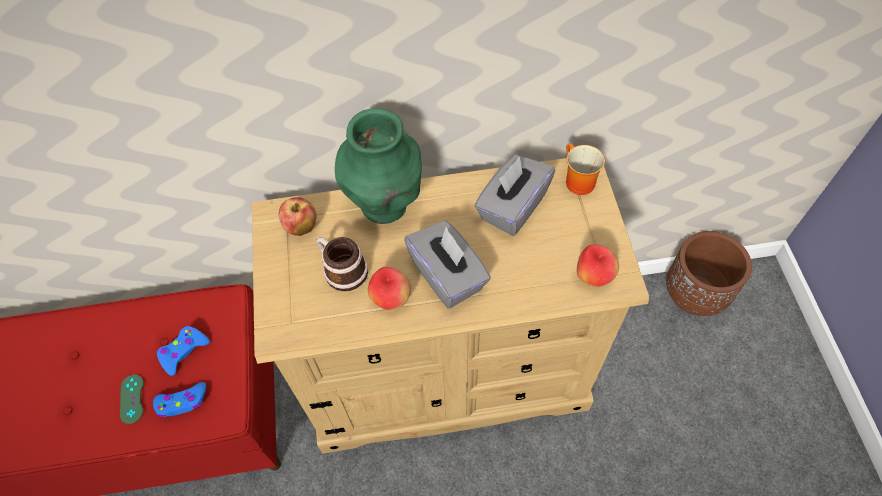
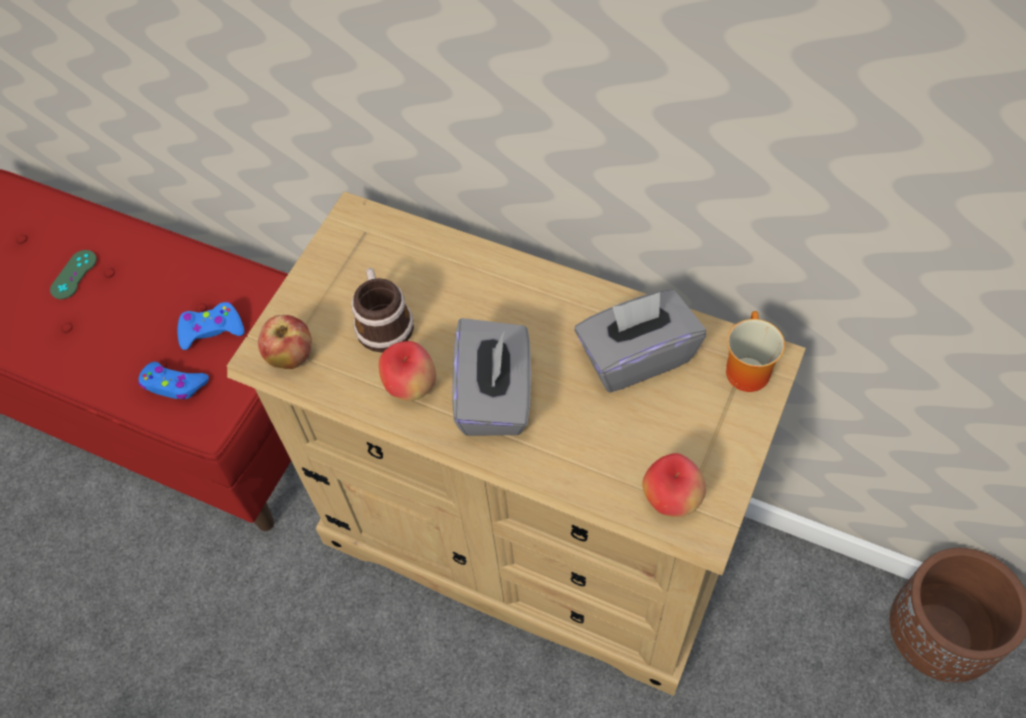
camera: 35 degrees right, 0 degrees up
(132, 399) = (130, 351): green game controller -> green game controller (74, 275)
(301, 227) = (374, 249): apple -> apple (291, 357)
(385, 206) = (485, 274): green vase -> none

